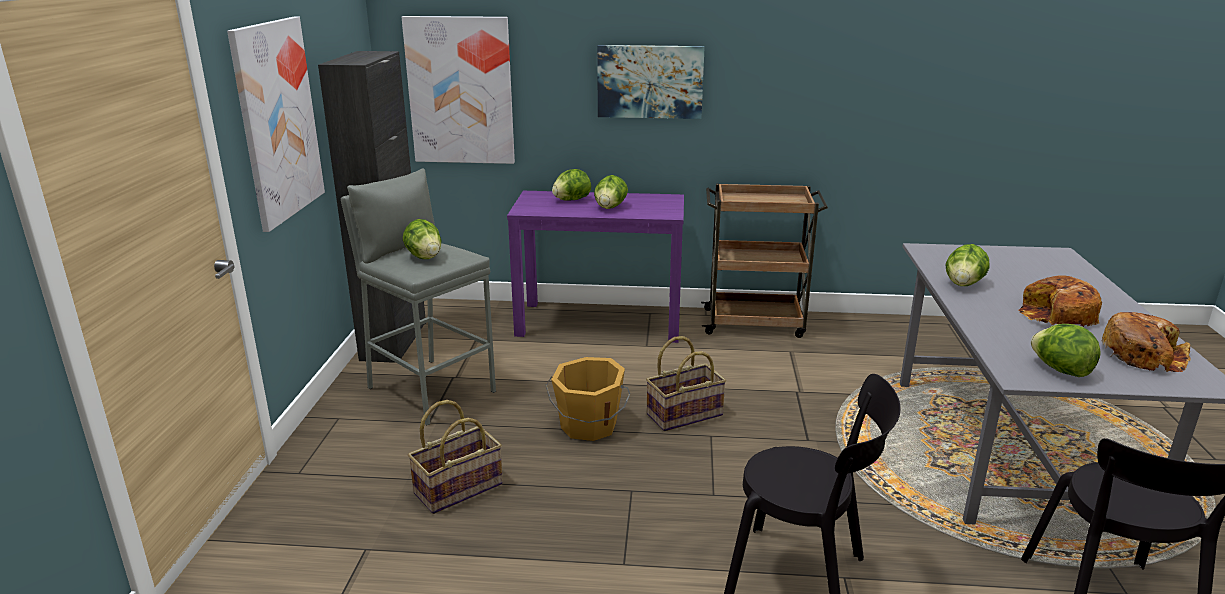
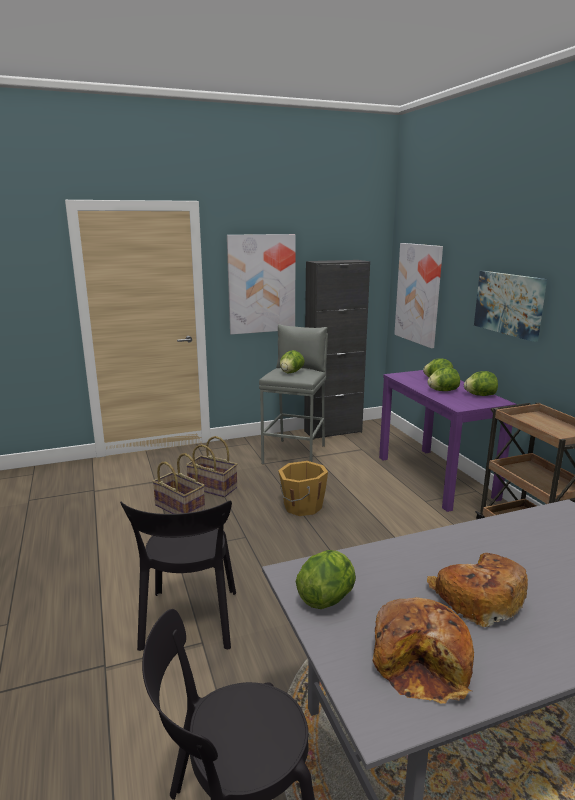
camera: 65 degrees right, 5 degrees down
(684, 414) = (349, 536): basket -> basket (180, 508)
(964, 284) = (494, 537): lettuce -> lettuce (480, 395)

